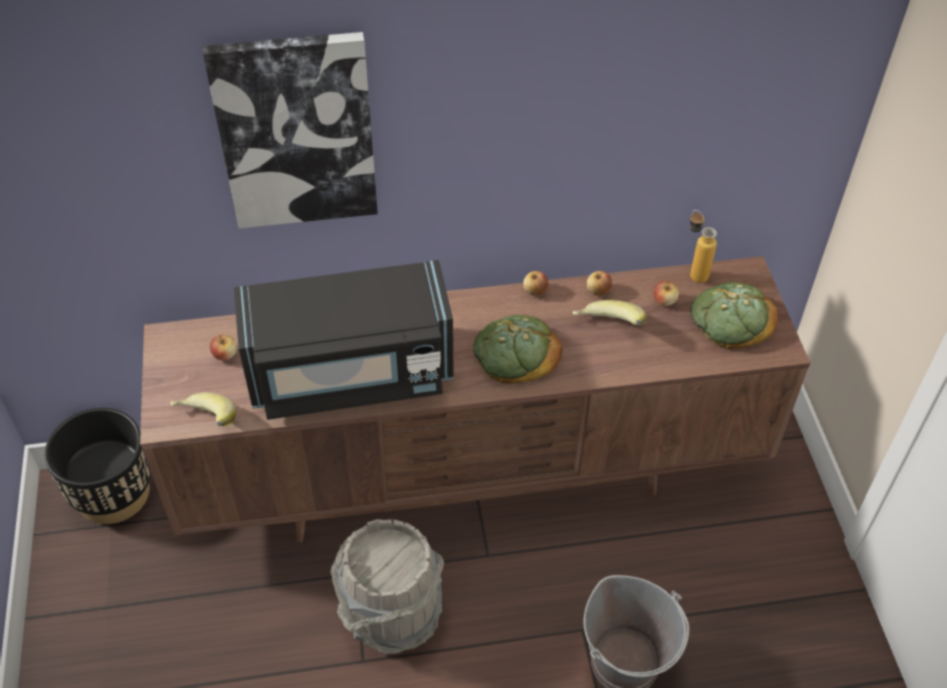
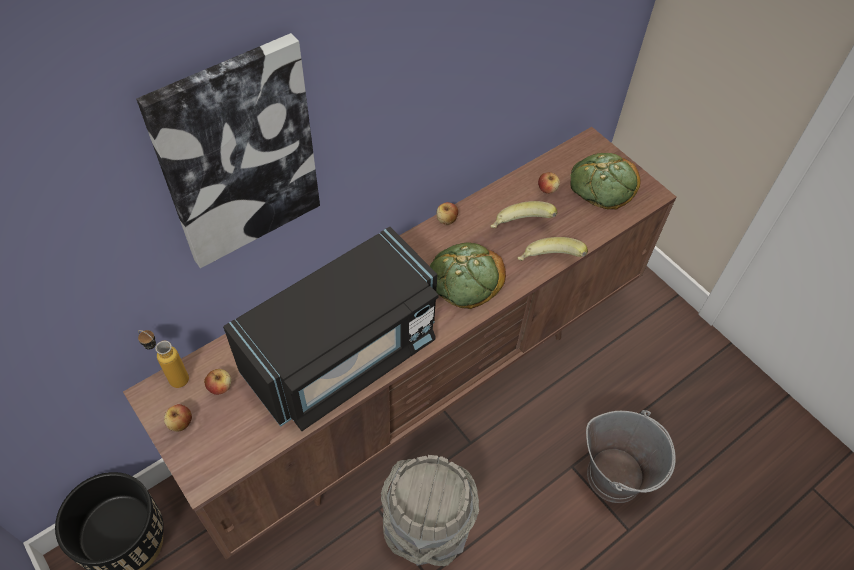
camera: 30 degrees left, 5 degrees up
(205, 423) = (242, 459): banana -> banana (549, 263)
(598, 291) = (494, 201): apple -> apple (180, 423)
(693, 272) = (552, 158): bottle -> bottle (172, 376)

